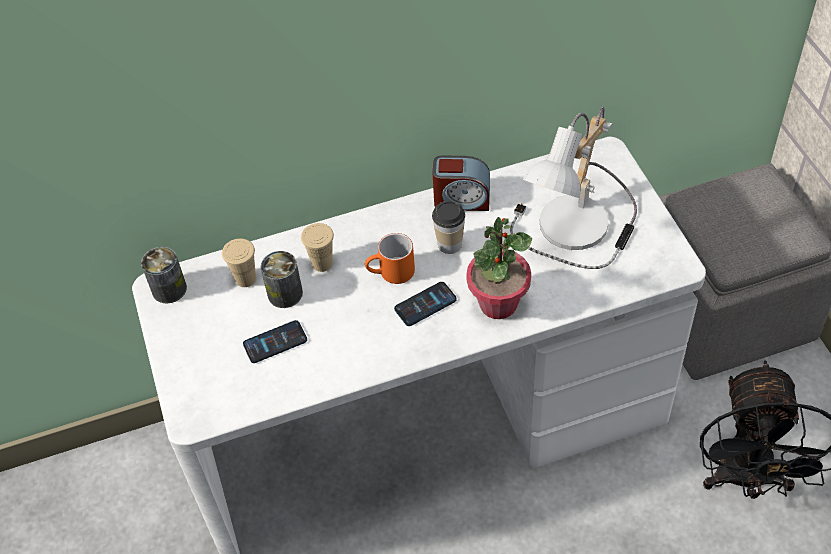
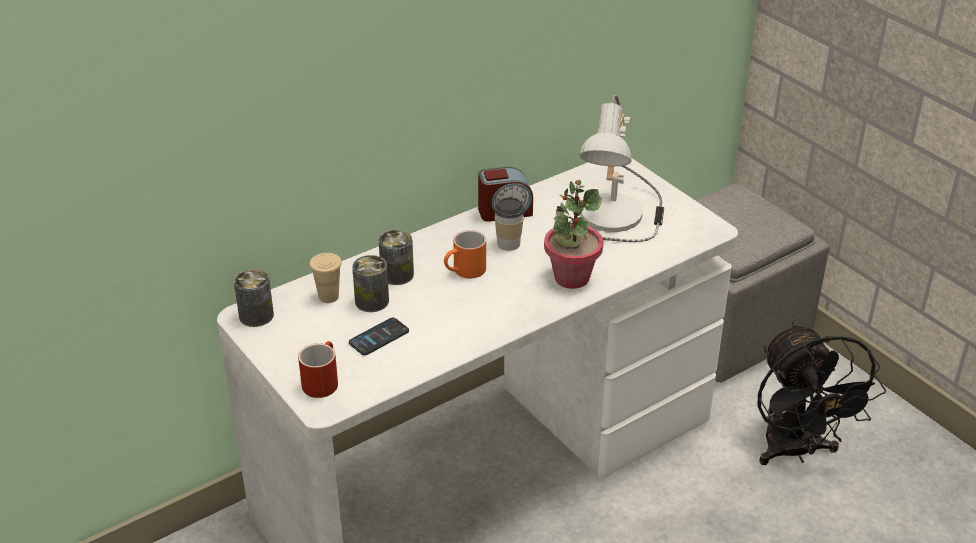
camera: 20 degrees left, 15 degrees down
(201, 385) = (321, 380): none -> red mug
(322, 263) = (397, 274): beige cup -> can
(425, 304) = (506, 288): phone -> none

